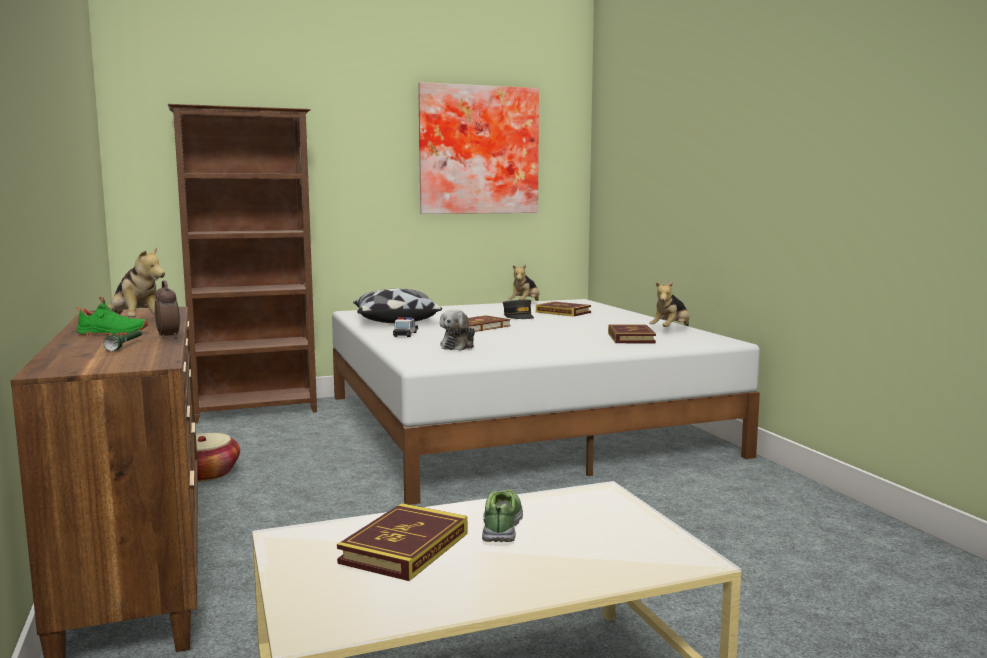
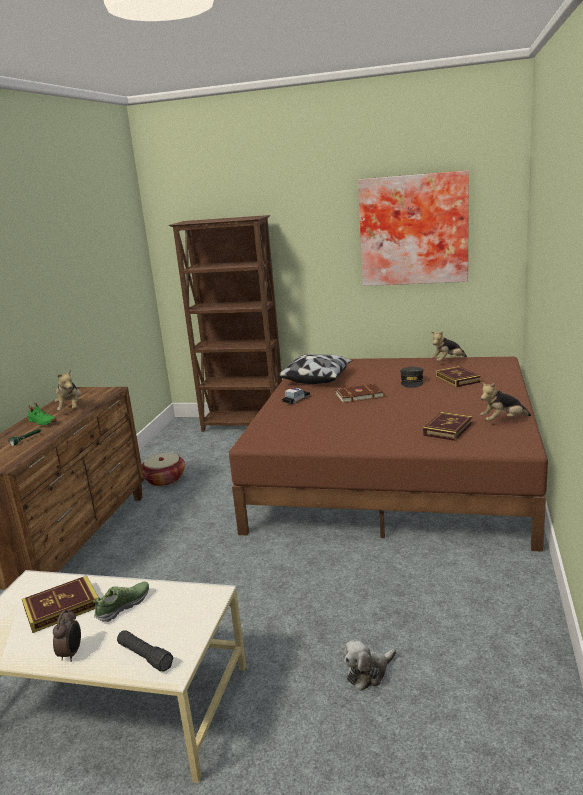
camera: 35 degrees right, 10 degrees up
(169, 337) = (56, 432): alarm clock -> alarm clock (71, 653)
(458, 346) = (306, 422): plush toy -> plush toy (368, 673)
(519, 424) = (396, 470): white bed -> brown bed
(632, 556) = (145, 656): none -> black flashlight

